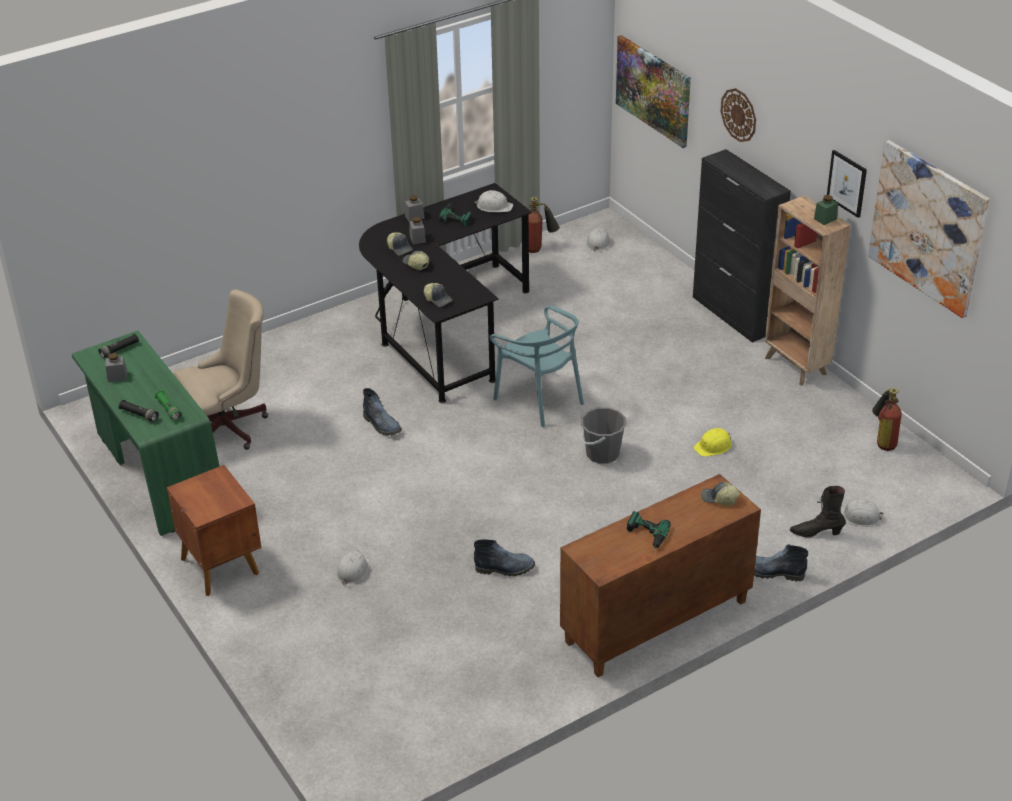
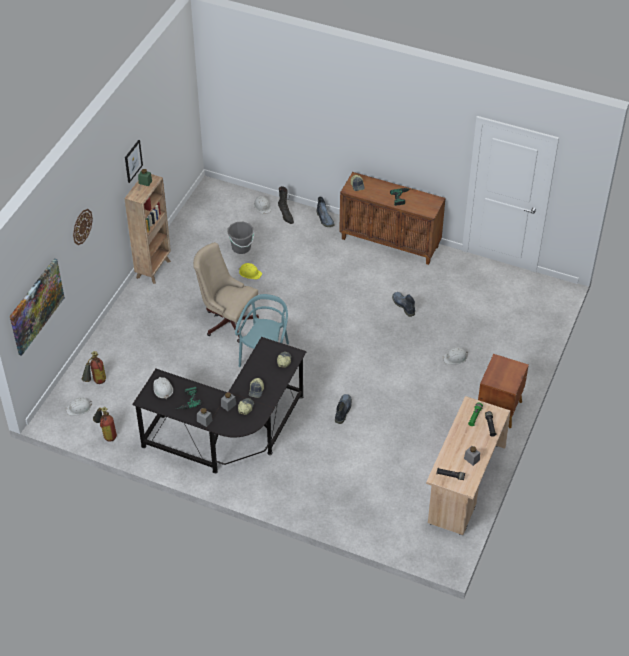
camera: 125 degrees left, 10 degrees up
(157, 472) = (464, 484): green desk -> beige desk
(230, 427) = (402, 477): beige office chair -> beige office chair (227, 321)
(602, 454) = (291, 310): grey bucket -> grey bucket (241, 248)
(733, 315) = (120, 312): black cabinet -> none
(883, 440) = (195, 217): fire extinguisher -> fire extinguisher (96, 383)
(927, 228) = (164, 118): picture -> none

